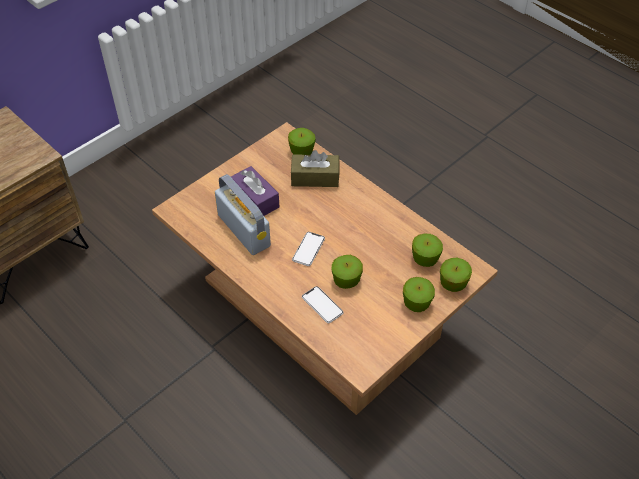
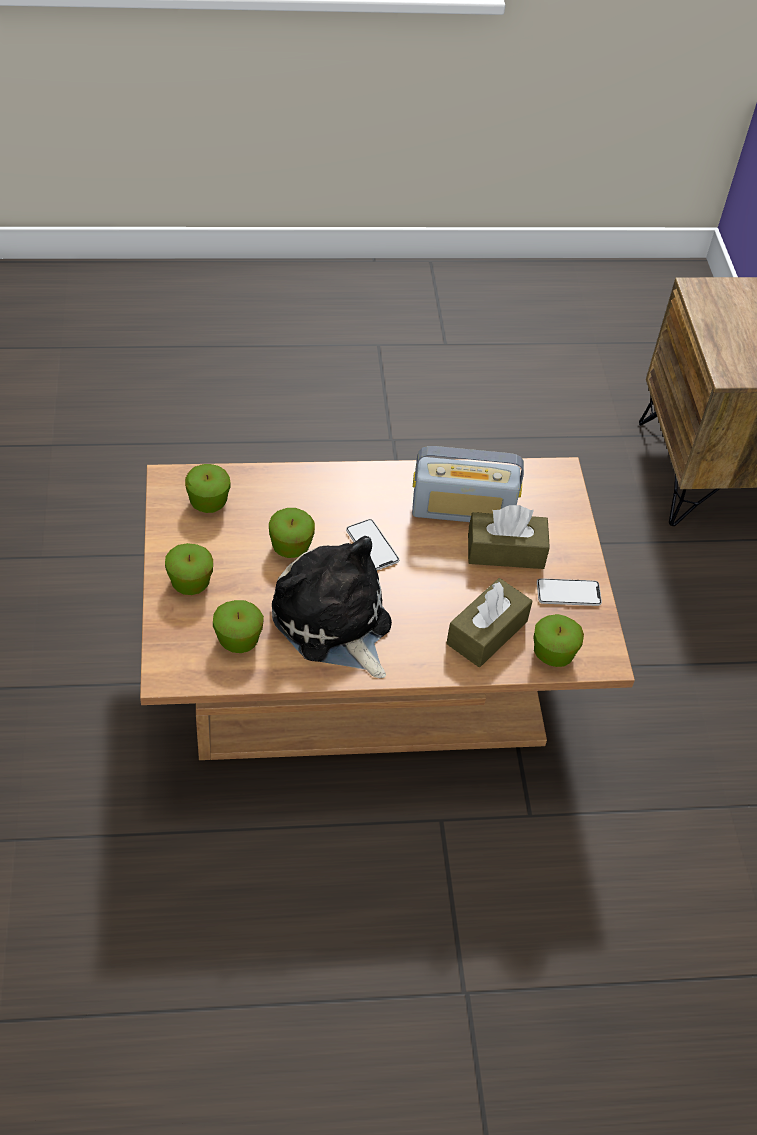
camera: 125 degrees right, 0 degrees up
(255, 199) = (505, 551): purple tissue box -> brown tissue box
(322, 305) = (282, 505): phone -> phone (568, 593)
(373, 231) = (334, 624): none -> plush toy
(453, 283) = (175, 637): apple -> apple (208, 502)

